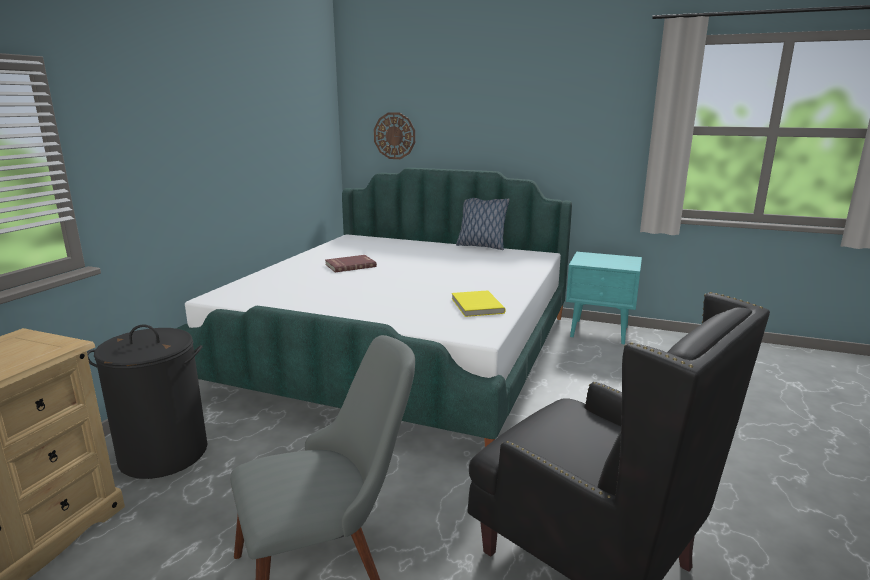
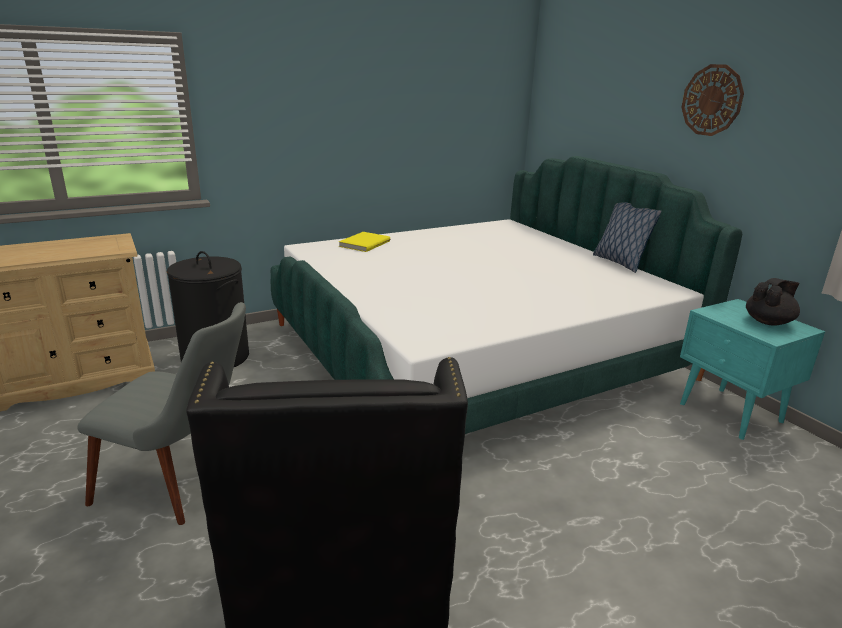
camera: 40 degrees right, 5 degrees up
(350, 265) = (451, 248): red book -> none
(394, 136) = (573, 117): wall clock -> wall clock (712, 100)
(476, 306) = (479, 318): yellow book -> yellow book (364, 243)
(613, 259) = (768, 322): none -> black teapot

